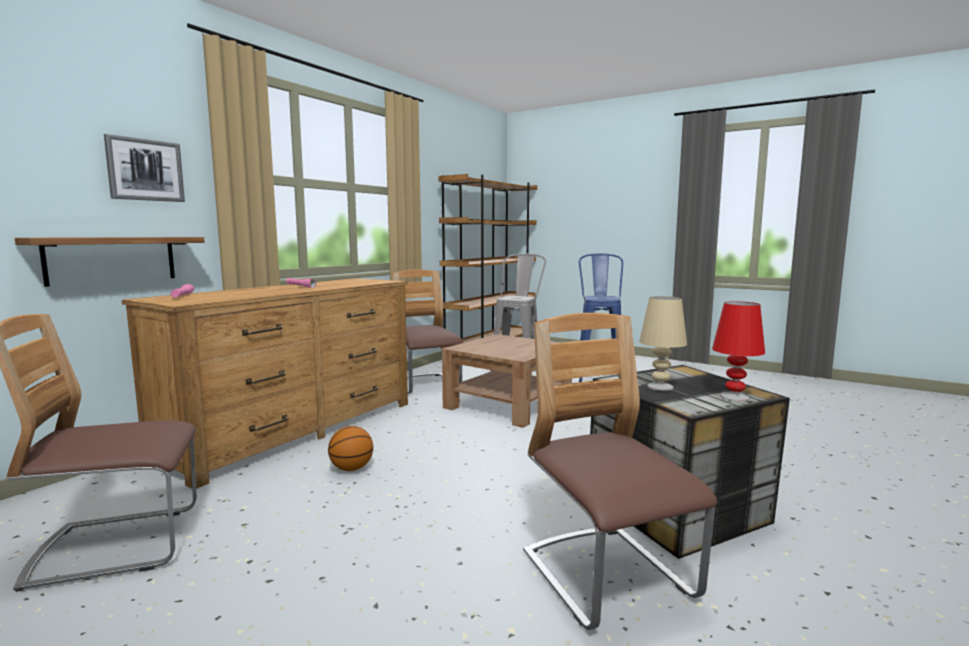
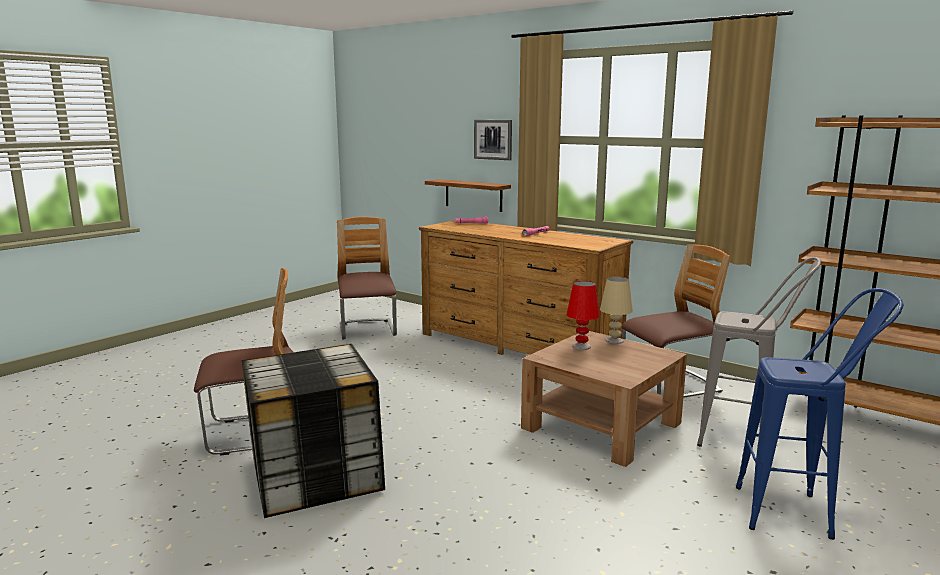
camera: 95 degrees right, 5 degrees up
(351, 469) = (439, 366): basketball -> none
(660, 387) = (311, 360): beige table lamp -> beige table lamp (614, 340)
(734, 397) = (267, 380): red table lamp -> red table lamp (581, 346)

